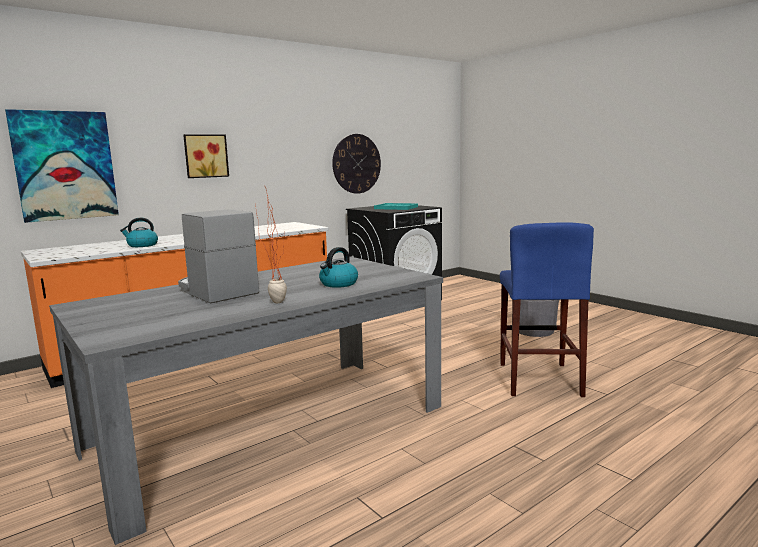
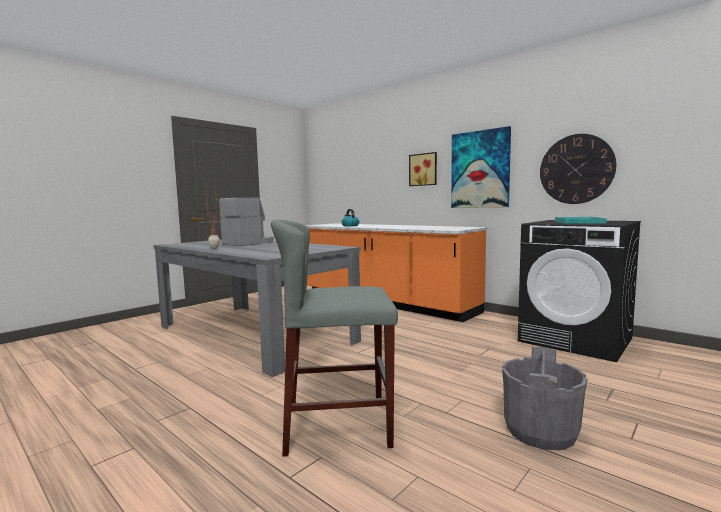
camera: 80 degrees right, 5 degrees down
(65, 165) = (355, 179): picture -> picture (480, 169)
(338, 284) = (254, 250): kettle -> none
(539, 379) = (337, 426): blue stool -> grey stool

